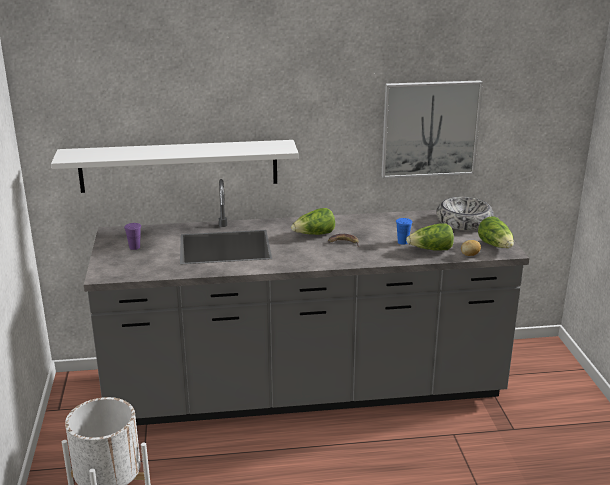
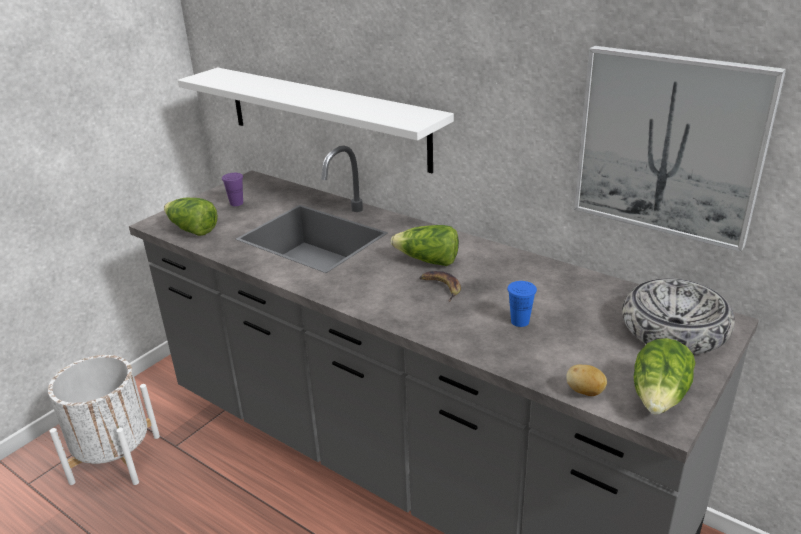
camera: 45 degrees right, 5 degrees up
(431, 250) = (539, 353): lettuce -> lettuce (192, 230)

